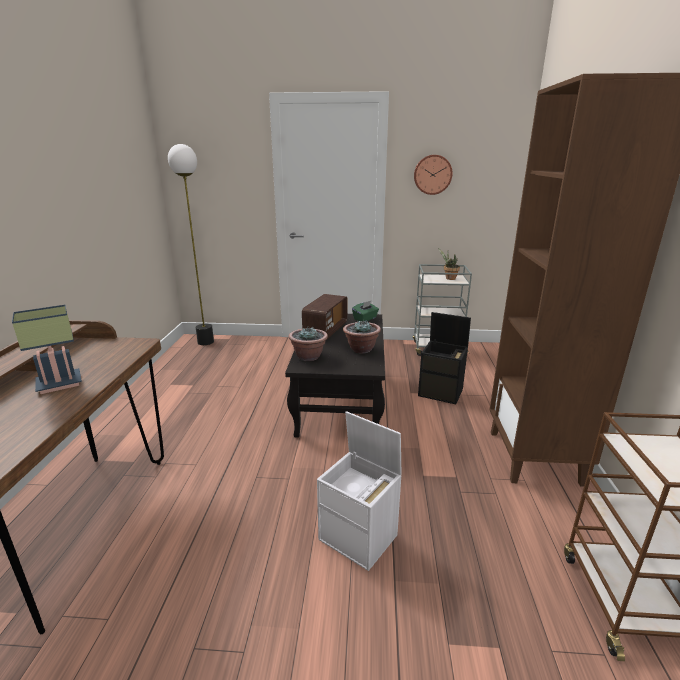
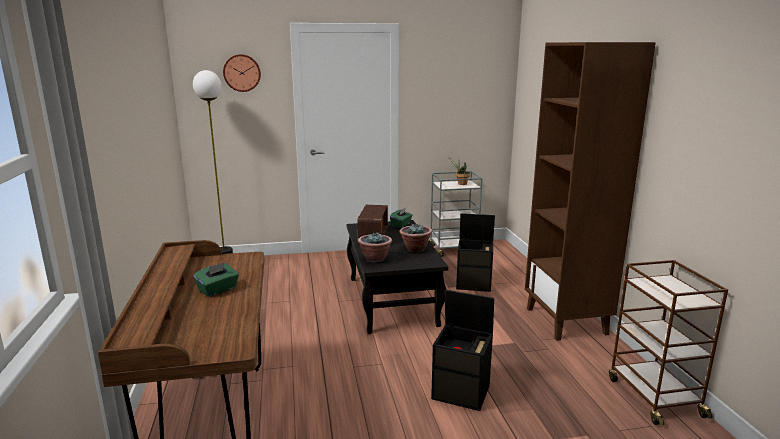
camera: 15 degrees left, 5 degrees down
(61, 382) = (218, 290): table lamp -> green tissue box
(360, 537) = (462, 392): white storage box -> black storage box
(432, 174) = (439, 93): wall clock -> wall clock (242, 73)

